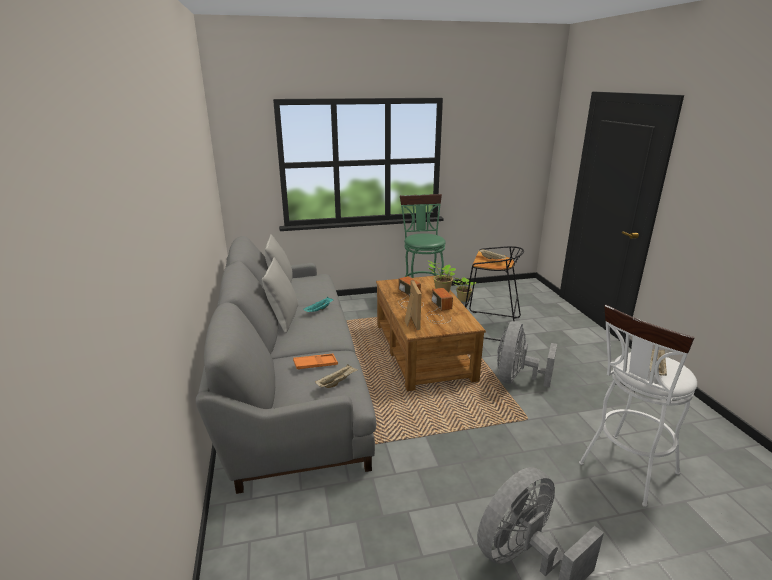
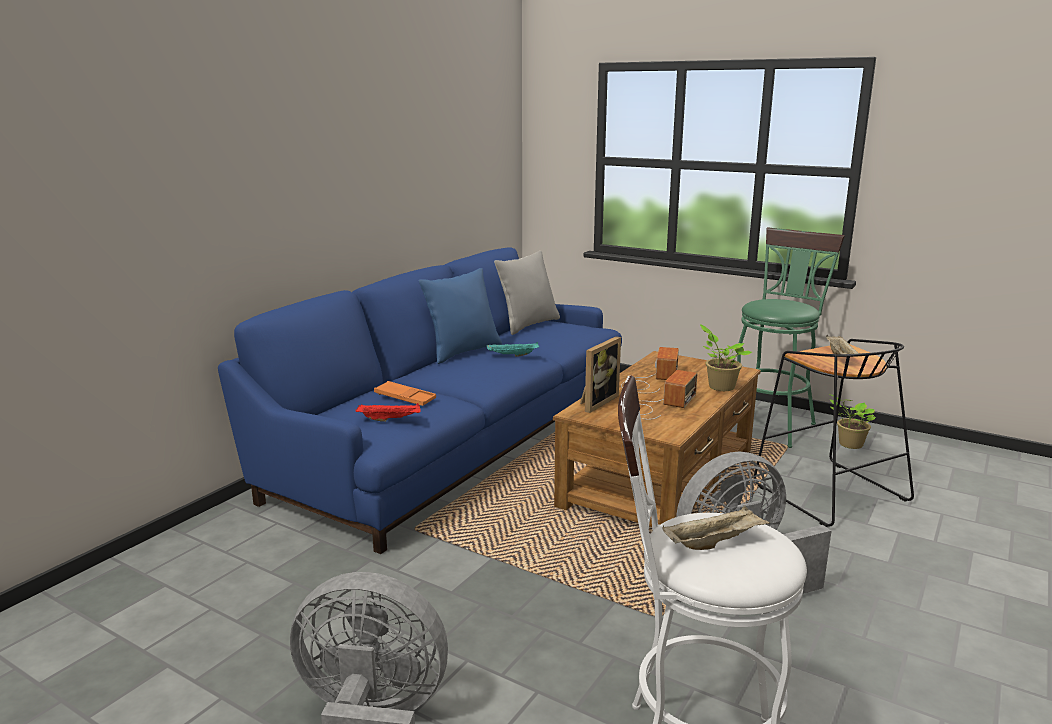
camera: 45 degrees right, 5 degrees down
(283, 319) = (462, 352): grey pillow -> blue pillow
(291, 377) = (457, 438): grey sofa -> blue sofa
(337, 382) = (390, 419): beige tray -> red tray

